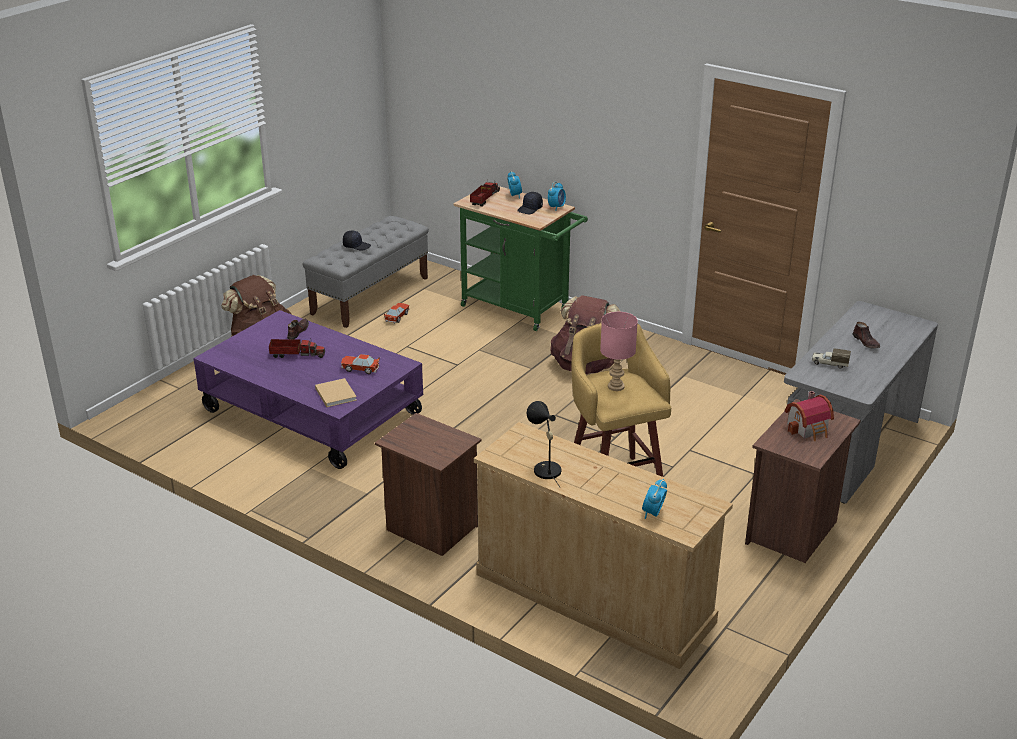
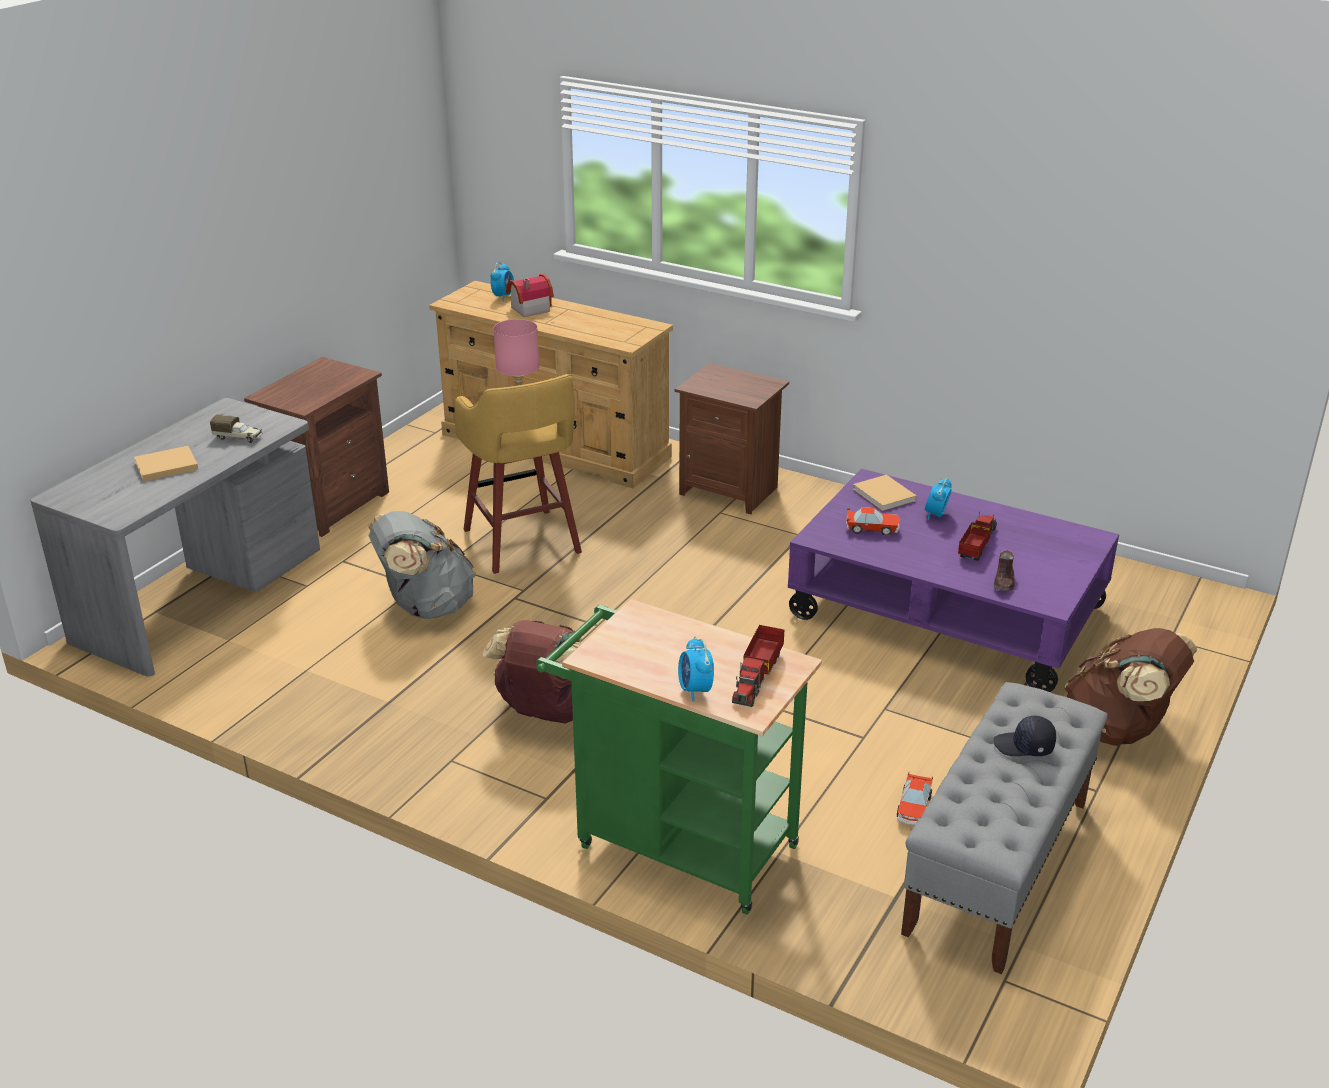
camera: 175 degrees right, 0 degrees up
(296, 355) = (977, 544): toy truck -> toy truck turned 120 degrees clockwise
(530, 209) = (655, 649): black cap -> none
(544, 469) = (602, 319): black table lamp -> none
(556, 207) = (600, 657): alarm clock -> alarm clock (936, 515)
(678, 433) = (425, 606): none -> grey backpack
(809, 429) = (309, 387): toy house -> toy house (528, 309)
(866, 342) = (164, 466): brown shoe -> beige book

